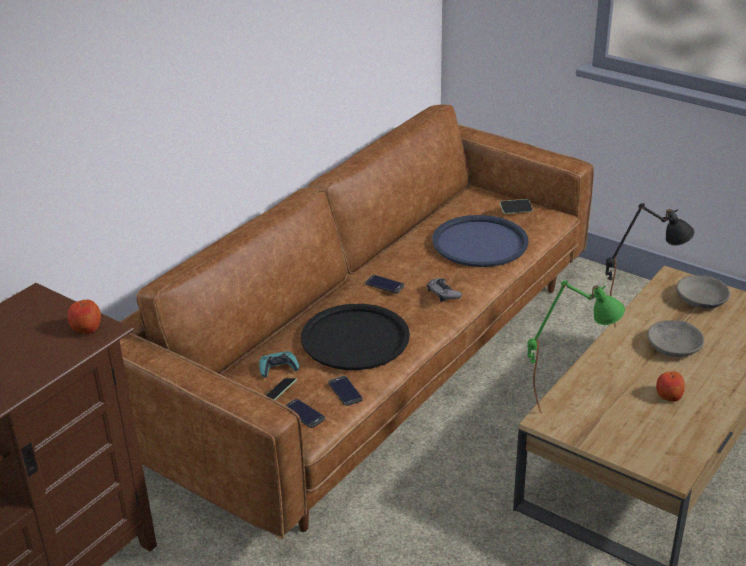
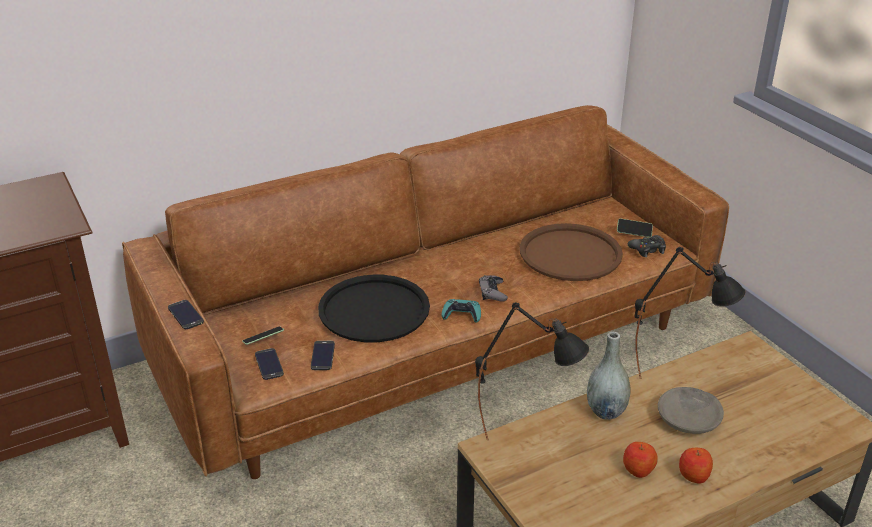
camera: 25 degrees right, 0 degrees up
(86, 328) = (56, 220): apple -> apple (693, 475)
(278, 368) = (286, 315): turquoise game controller -> turquoise game controller (461, 314)
(384, 284) = (445, 268): phone -> phone (185, 315)
(480, 243) = (570, 254): blue tray -> brown tray
(538, 222) = (648, 250): none -> black game controller
(567, 401) = (525, 437): green table lamp -> black table lamp
(610, 361) = (606, 411): none -> grey vase
(701, 300) = (762, 379): grey bowl -> none

